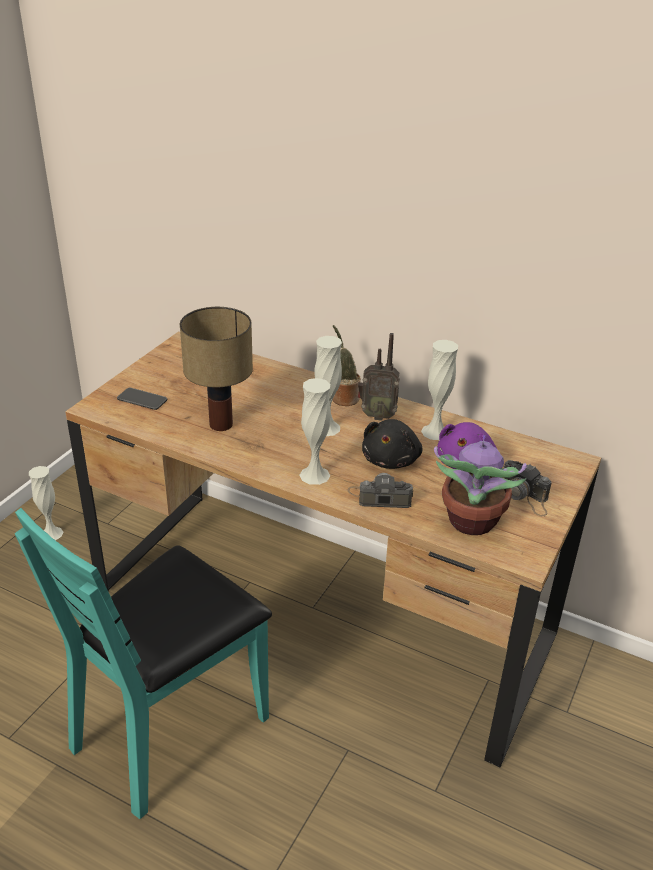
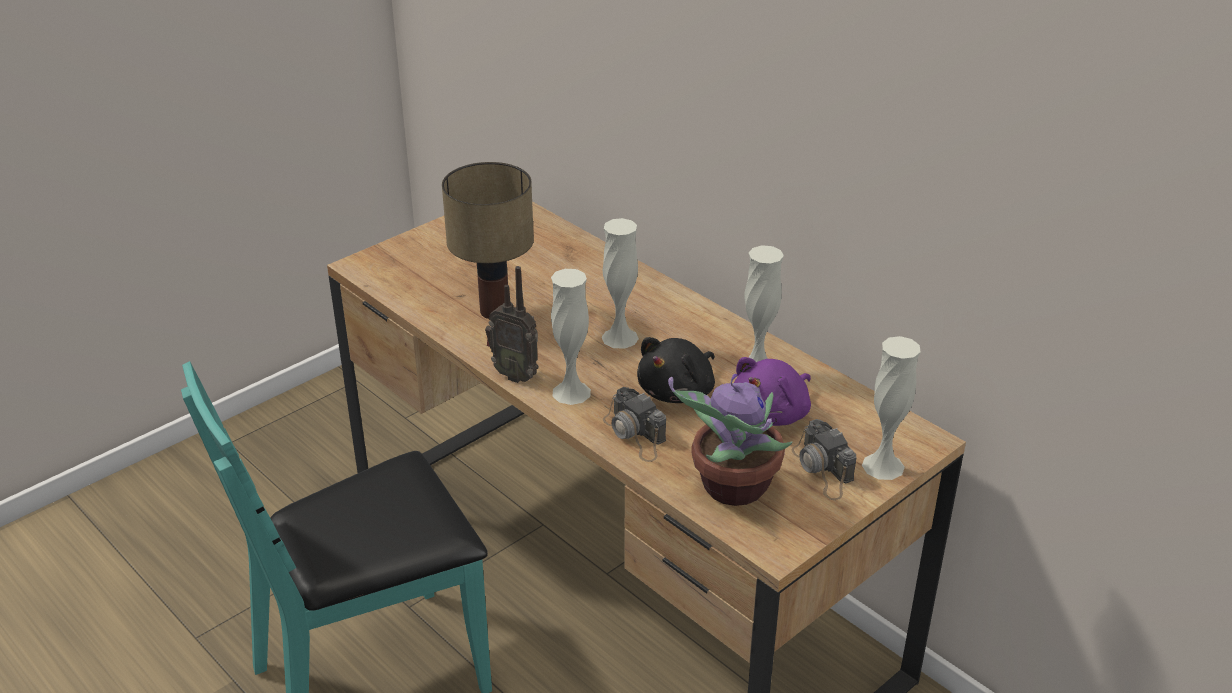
camera: 20 degrees right, 0 degrees up
(51, 533) = (336, 416): white vase -> white vase (883, 466)
(142, 399) = (420, 265): phone -> none
(343, 397) = (664, 304): potted plant -> none
(376, 415) = (693, 333): radio -> radio (516, 374)
(379, 497) = (635, 434): camera -> camera turned 150 degrees counterclockwise

